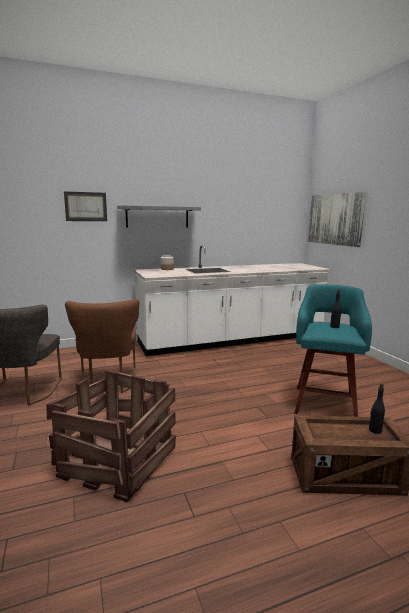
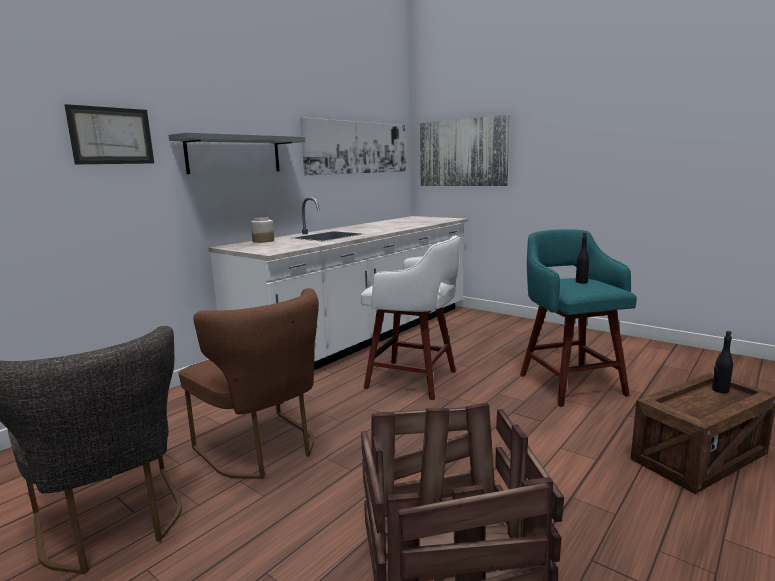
camera: 30 degrees left, 0 degrees up
(226, 372) = (414, 380): none -> white stool
(254, 213) = (358, 147): none -> picture

